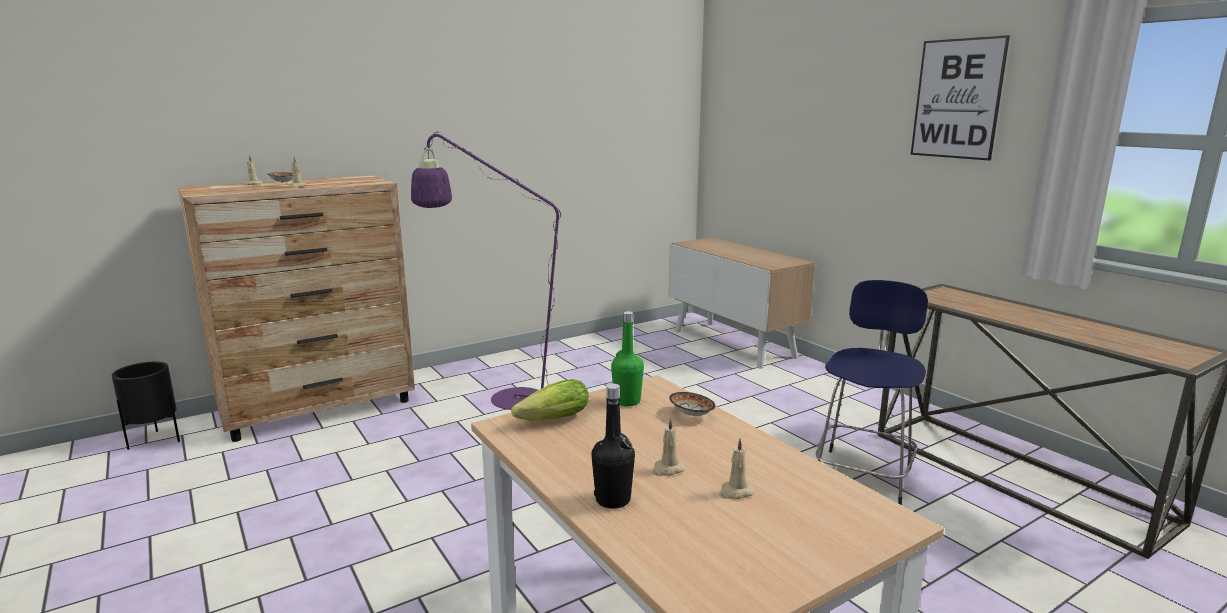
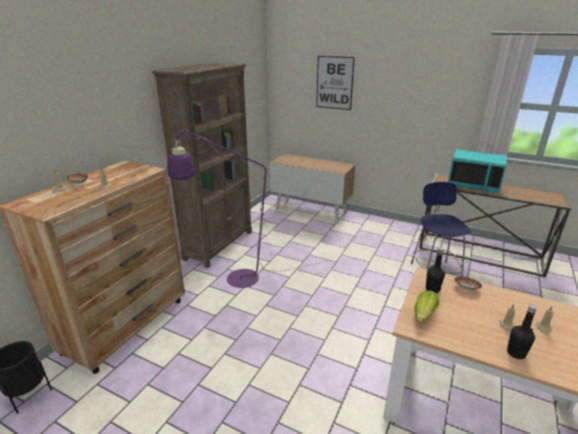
camera: 30 degrees left, 10 degrees up
(536, 355) = (219, 245): none -> brown bookcase
(627, 401) = (432, 289): green bottle -> black bottle
(957, 99) = (436, 83): picture -> picture (334, 83)
(997, 307) = (473, 184): none -> turquoise microwave

